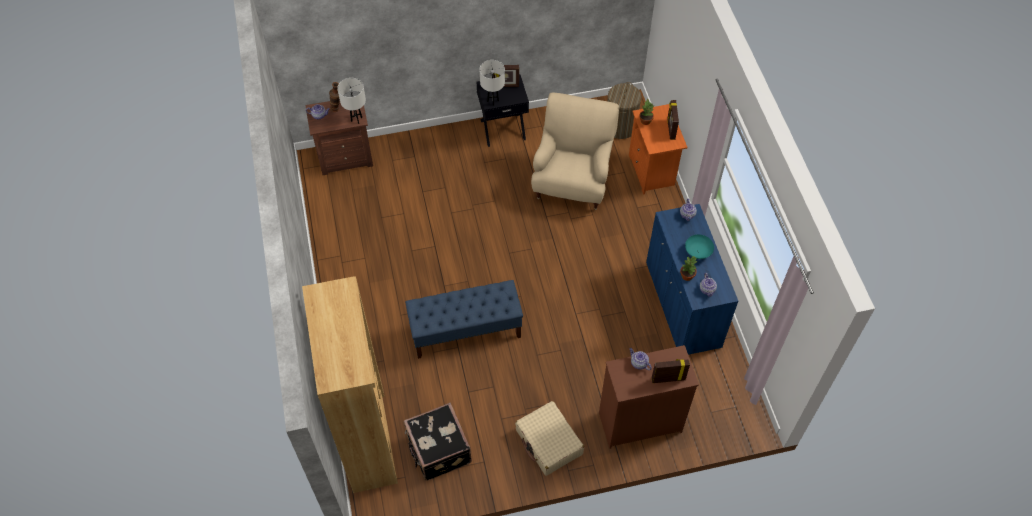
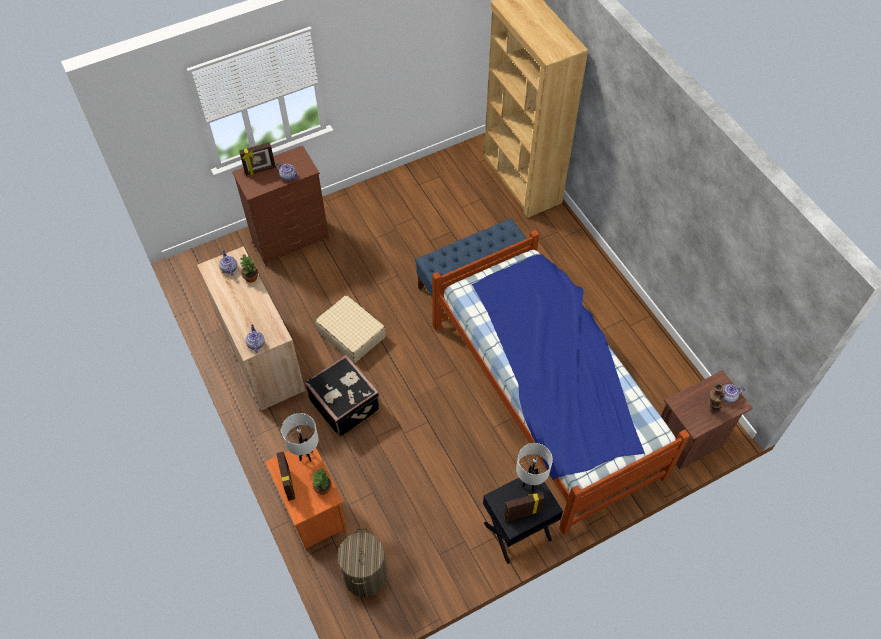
camera: 165 degrees right, 0 degrees up
(356, 119) = (680, 402): white table lamp -> white table lamp (306, 455)
(438, 450) = (460, 184): black suitcase -> black suitcase (345, 404)
(442, 213) = (545, 397): none -> bed
(549, 442) = (368, 209): beige suitcase -> beige suitcase (351, 333)
(572, 181) = (409, 475): beige armchair -> none
(682, 305) = (261, 355): blue cabinet -> beige cabinet
(698, 252) = (240, 304): turquoise bowl -> none

